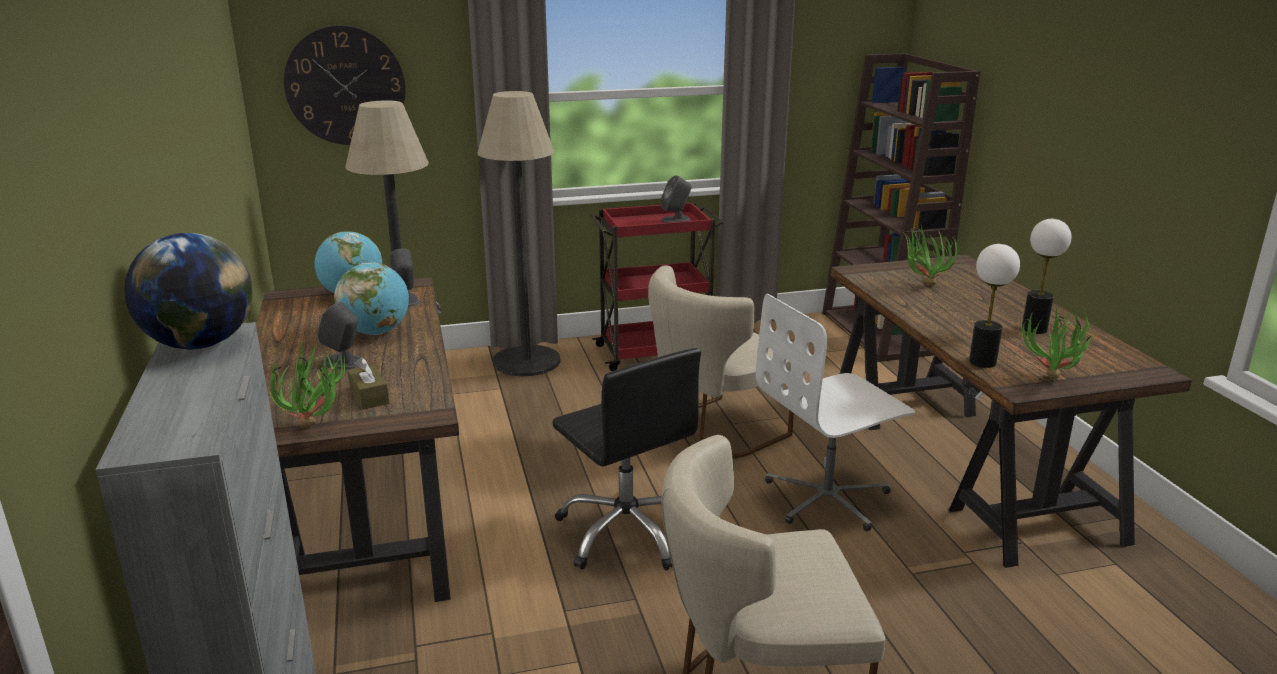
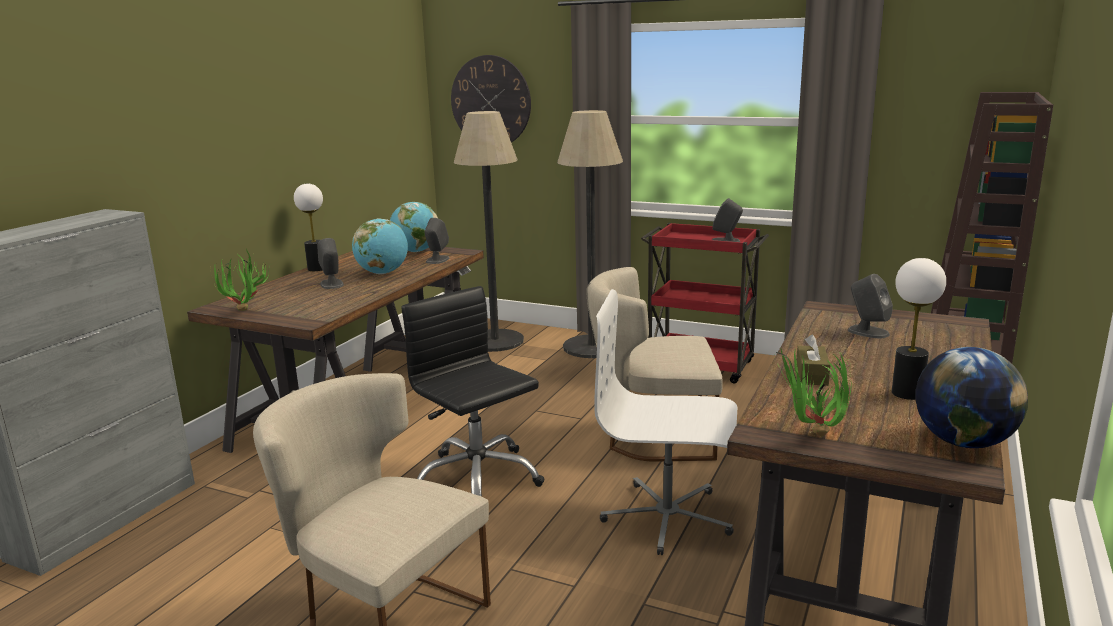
camera: 40 degrees right, 5 degrees down
(200, 344) = (95, 216): globe -> globe (963, 442)
(369, 396) = (303, 304): brown tissue box -> brown tissue box (811, 375)
(627, 532) = (477, 478): black office chair -> black office chair turned 135 degrees clockwise
(922, 285) = (867, 332): potted plant -> grey speaker
(982, 362) = (775, 402): table lamp -> table lamp (316, 268)

